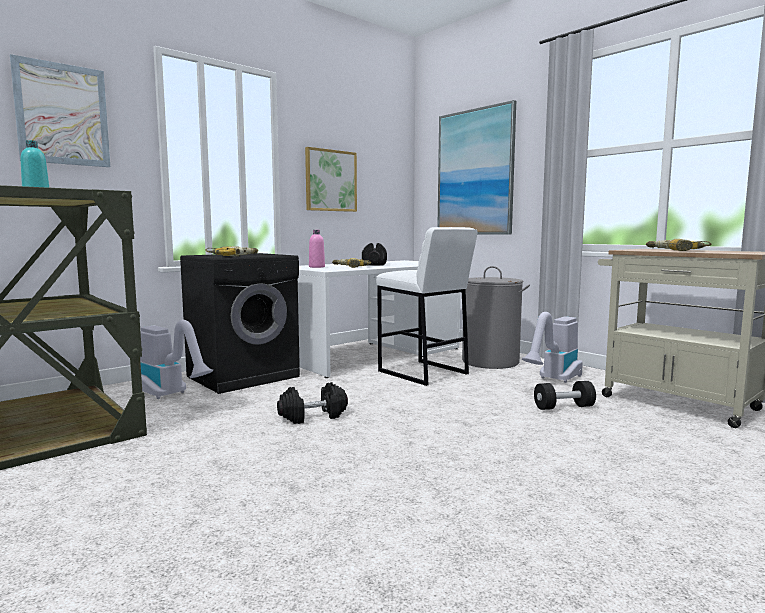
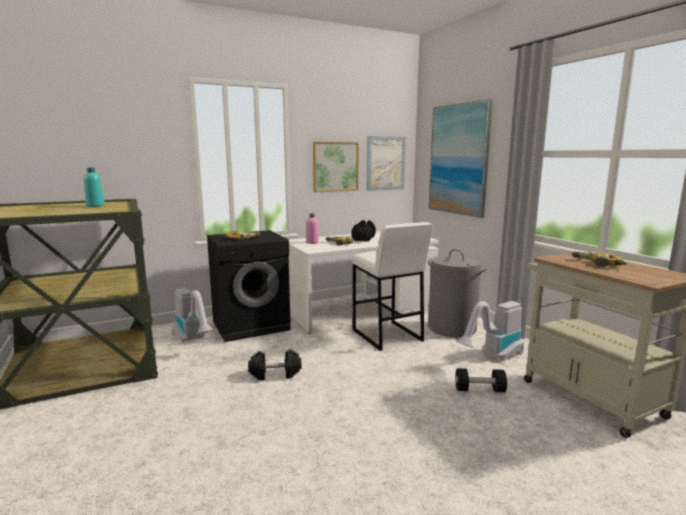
camera: 15 degrees right, 5 degrees up
(62, 114) = (123, 137): picture -> picture (385, 163)

